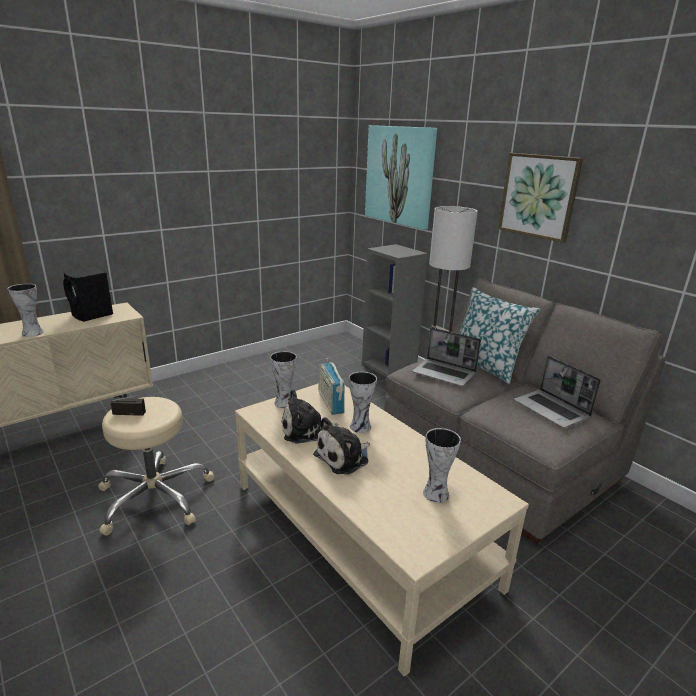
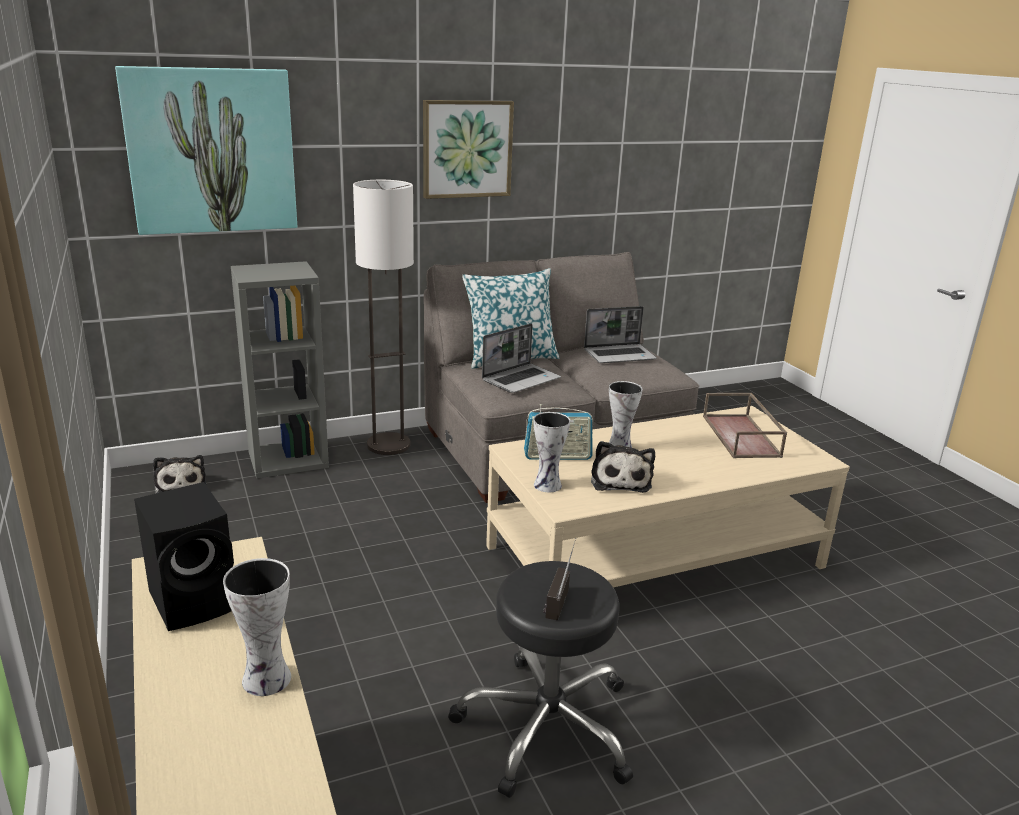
camera: 75 degrees left, 0 degrees up
(155, 496) = (546, 726): beige stool -> black stool
(344, 457) = (680, 466): plush toy -> plush toy (180, 484)
(435, 494) = (742, 436): vase -> brown tray

